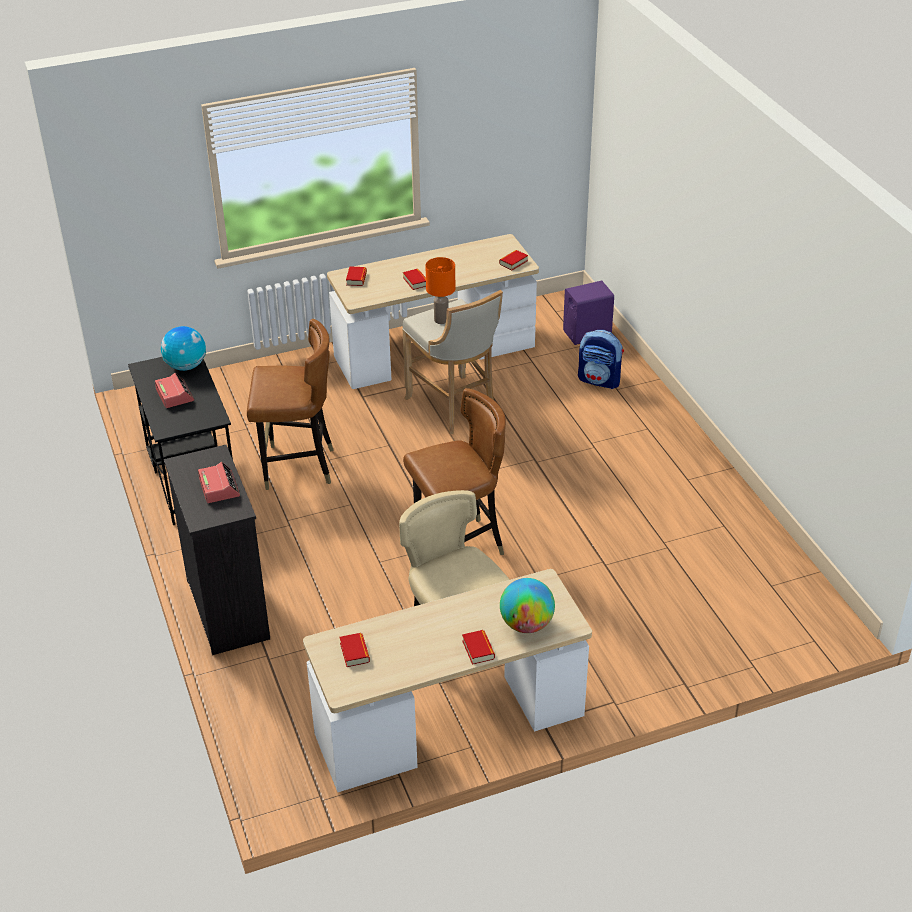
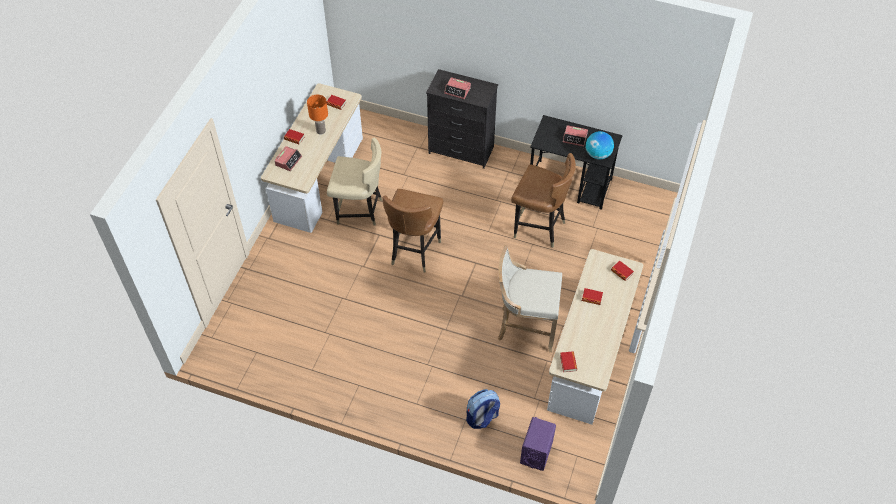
camera: 130 degrees right, 15 degrees up
(297, 467) = (538, 228): brown chair -> brown chair turned 105 degrees counterclockwise
(441, 320) = (542, 287): orange table lamp -> orange table lamp (321, 130)
(526, 624) = (288, 161): globe -> alarm clock

